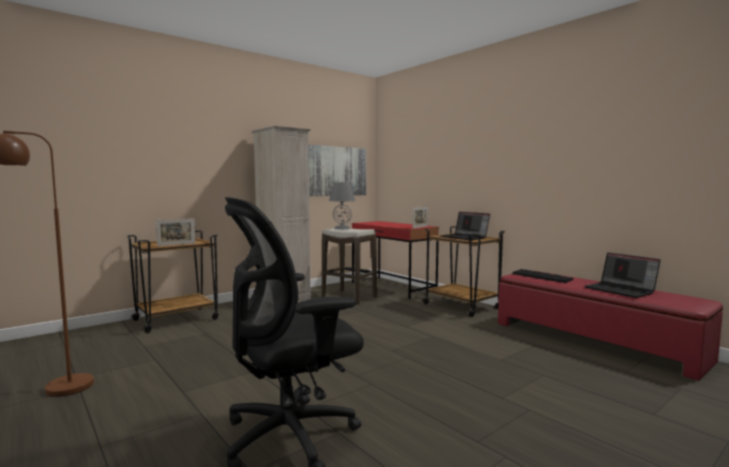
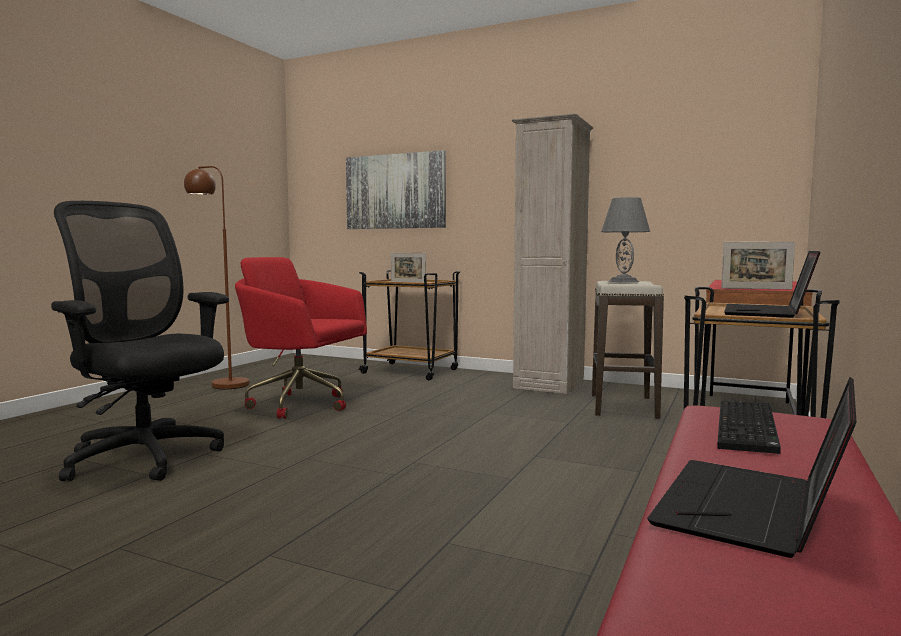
camera: 65 degrees right, 0 degrees up
(218, 363) = (304, 405): none -> red office chair
(335, 171) = (697, 182): picture -> picture (395, 191)

